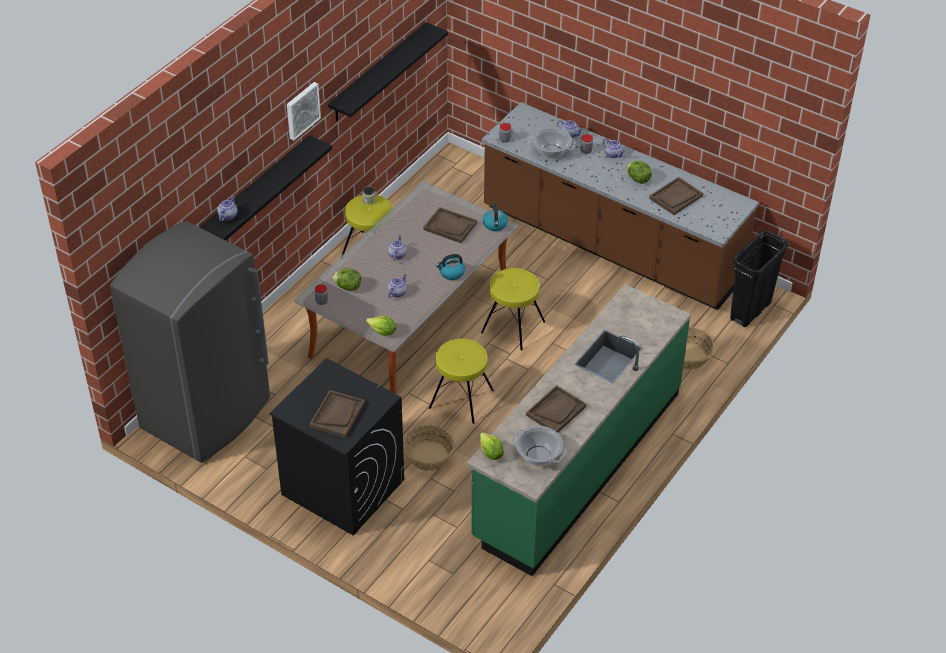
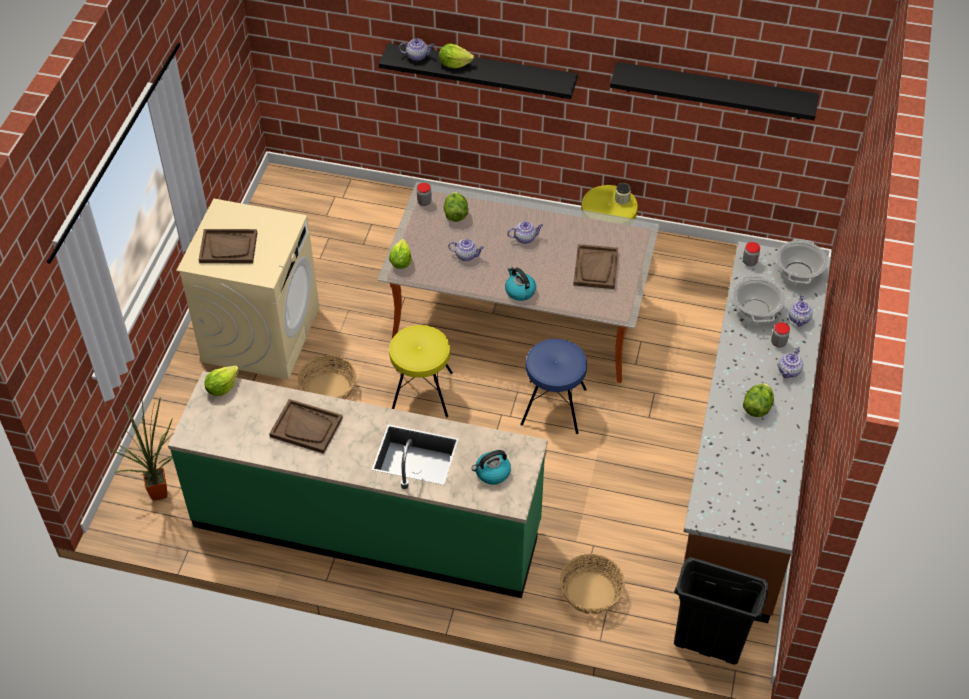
camera: 70 degrees right, 5 degrees up
(207, 414) = (316, 205): grey fridge -> none
(252, 197) = (454, 64): none -> lettuce
(301, 110) = (571, 38): picture -> none
(342, 487) = (261, 334): black washing machine -> beige washing machine
(488, 590) = (163, 493): none -> potted plant
(495, 225) = (620, 306): kettle -> kettle (492, 473)
(513, 327) = (553, 407): yellow stool -> blue stool
(538, 456) = (232, 429): cooking pot -> cooking pot (798, 272)
(676, 197) = (745, 455): brown tray -> none

